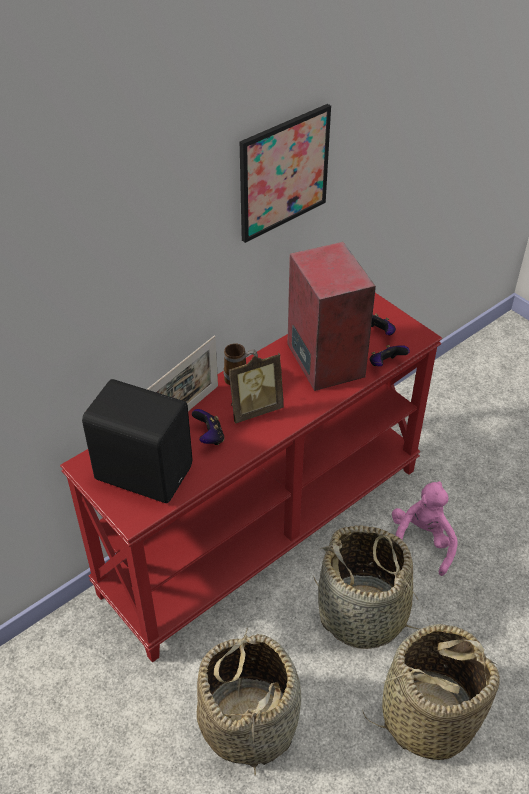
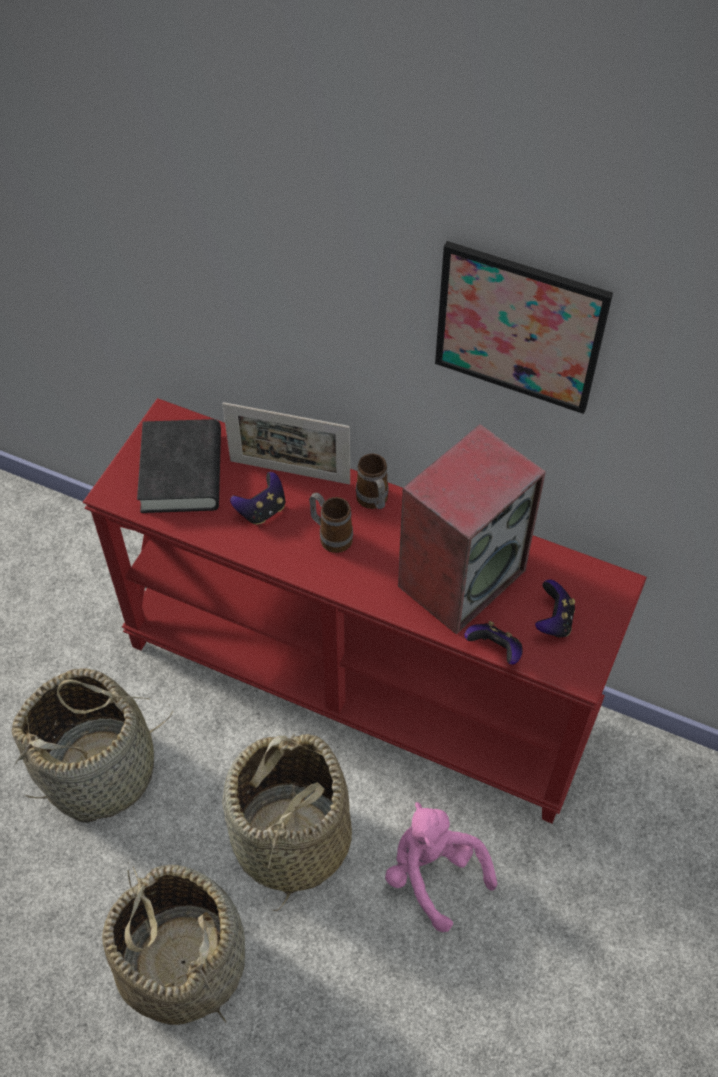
camera: 65 degrees right, 10 degrees up
(144, 471) = (182, 472): black speaker -> black book
(254, 409) = (331, 536): picture frame -> mug
(421, 542) = (433, 874): pink plush toy -> pink plush toy turned 120 degrees counterclockwise

